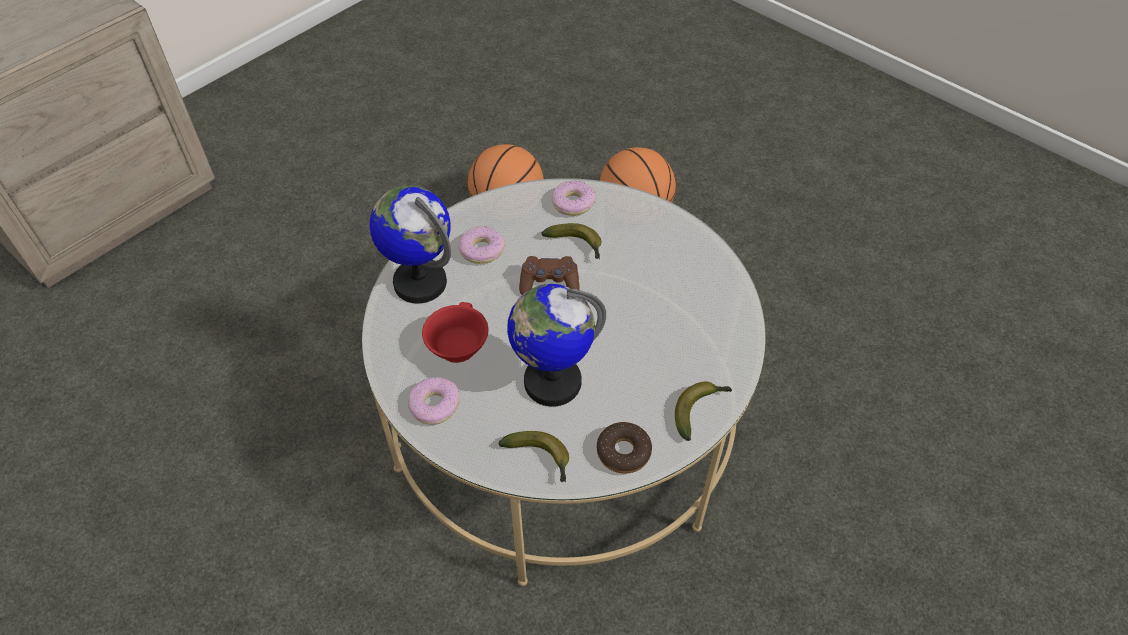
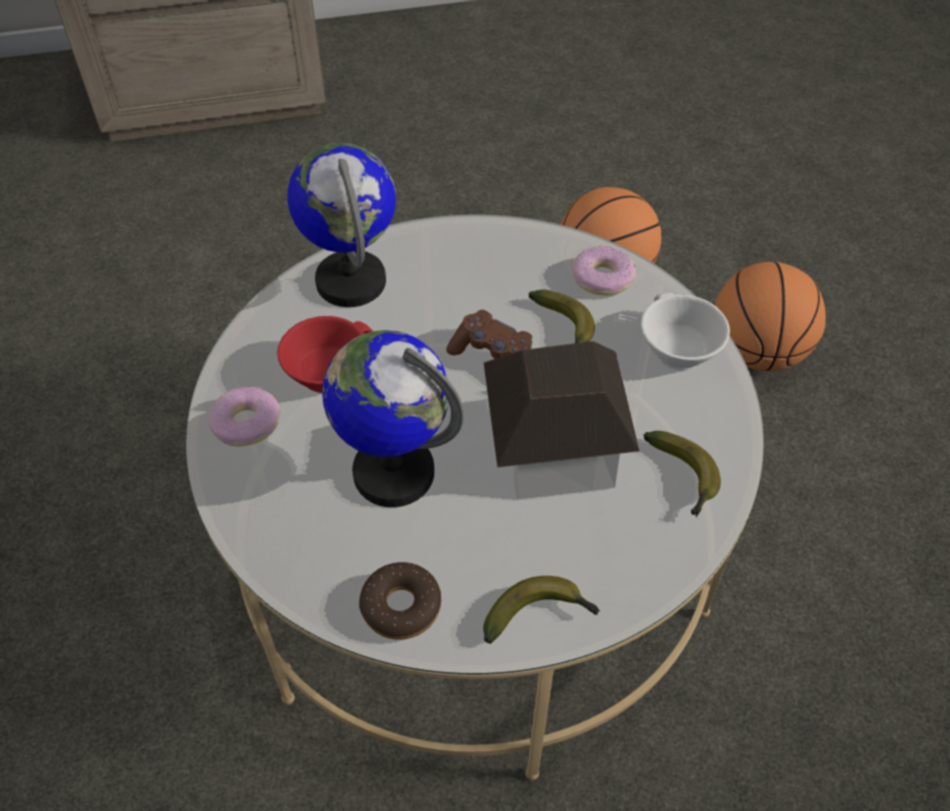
camera: 35 degrees right, 0 degrees up
(481, 250) = (449, 279): donut -> none
(540, 458) = (302, 553): banana -> banana (684, 478)
(632, 318) = (554, 451): none -> toy house
(648, 225) = (674, 349): none -> white cup

